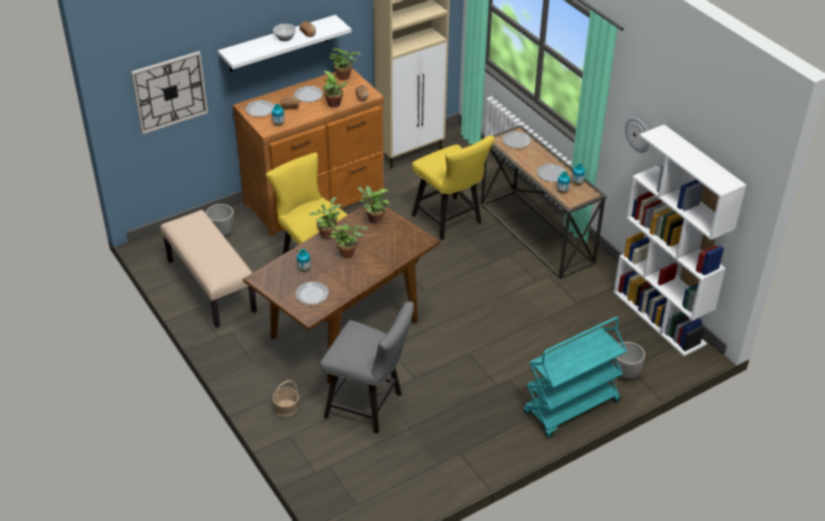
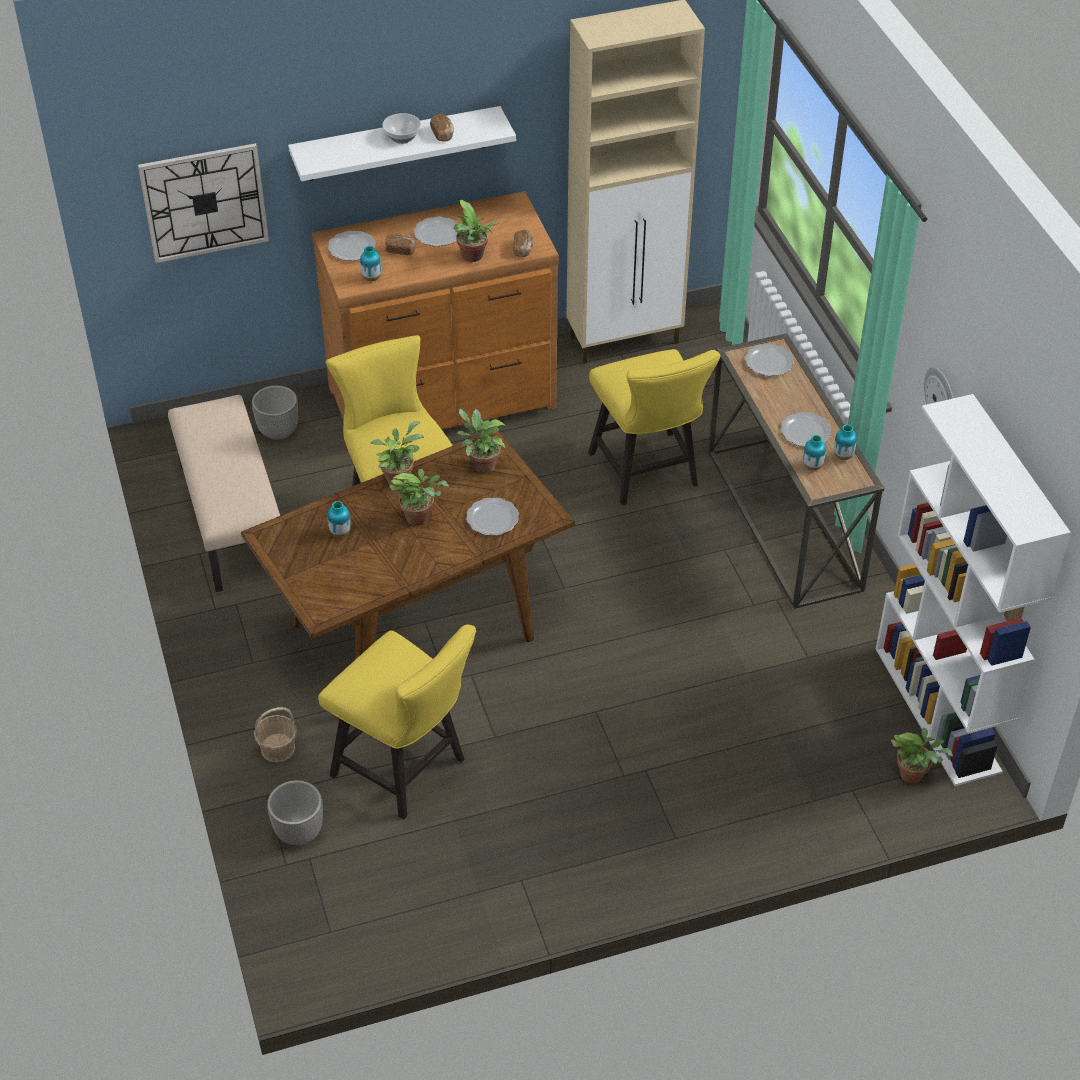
camera: 15 degrees right, 5 degrees up
(311, 294) = (336, 578): plate -> plate (491, 518)
(345, 77) = (509, 209): potted plant -> potted plant (914, 774)
(369, 406) = (406, 771): grey chair -> yellow chair
(571, 408) = (730, 839): turquoise cart -> none
(625, 374) = (843, 798): planter -> planter (299, 833)

